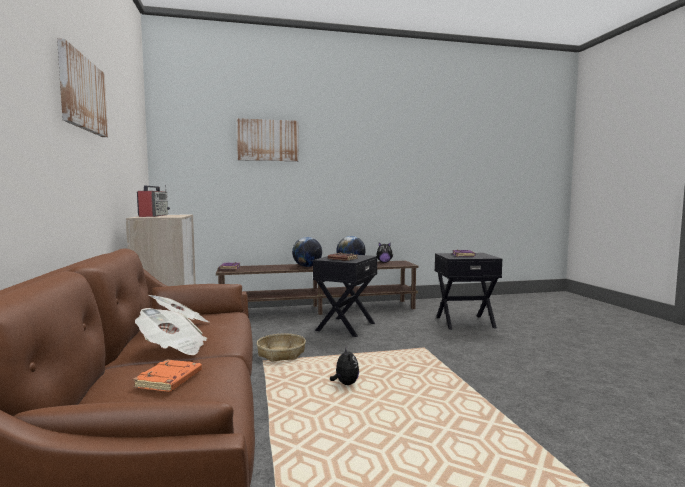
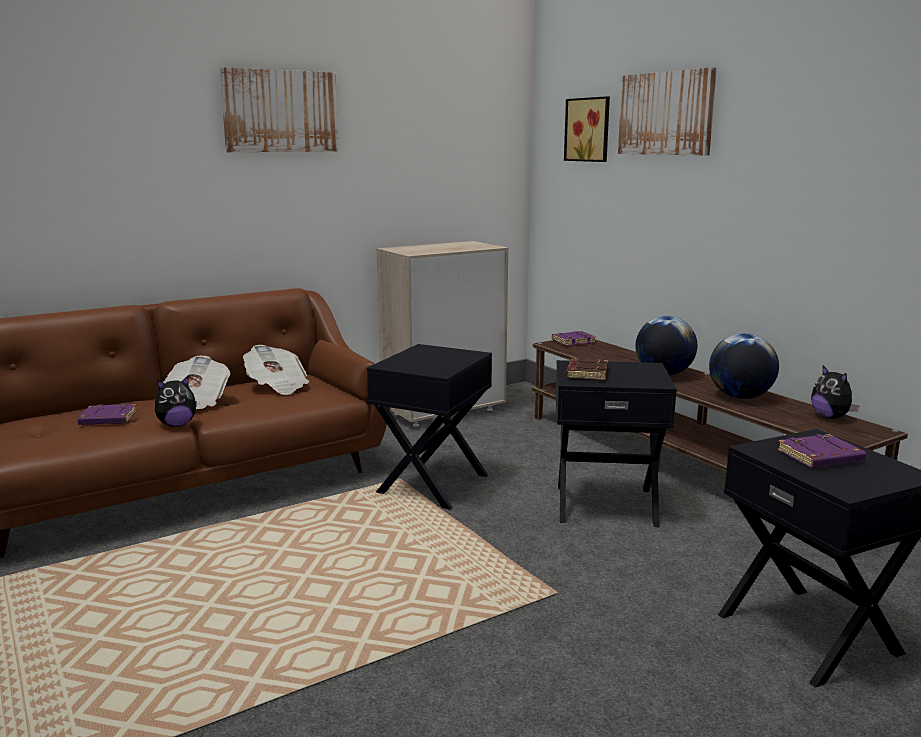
camera: 70 degrees right, 10 degrees up
(154, 216) = (434, 246): radio -> none
(169, 380) = (107, 419): orange book -> purple book
(208, 146) = (589, 129): none -> picture
(281, 354) = (434, 484): basket -> black side table
(345, 384) = (352, 546): plush toy -> plush toy (177, 424)

